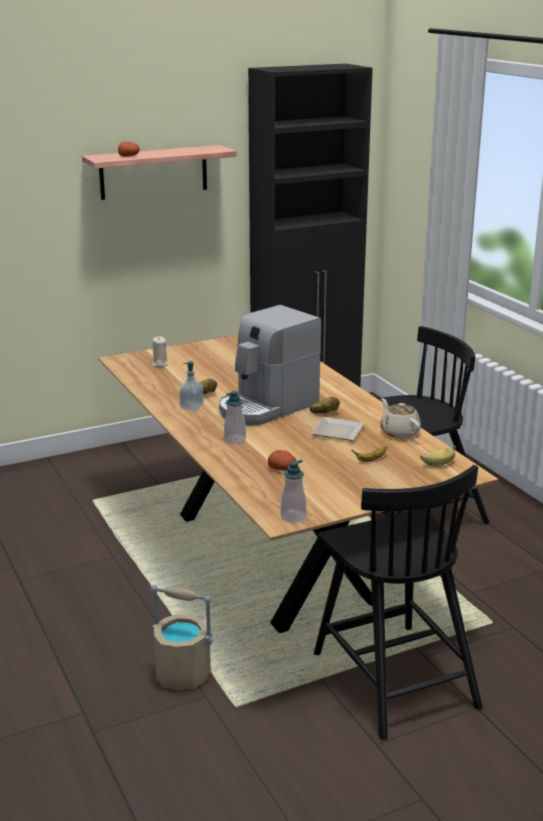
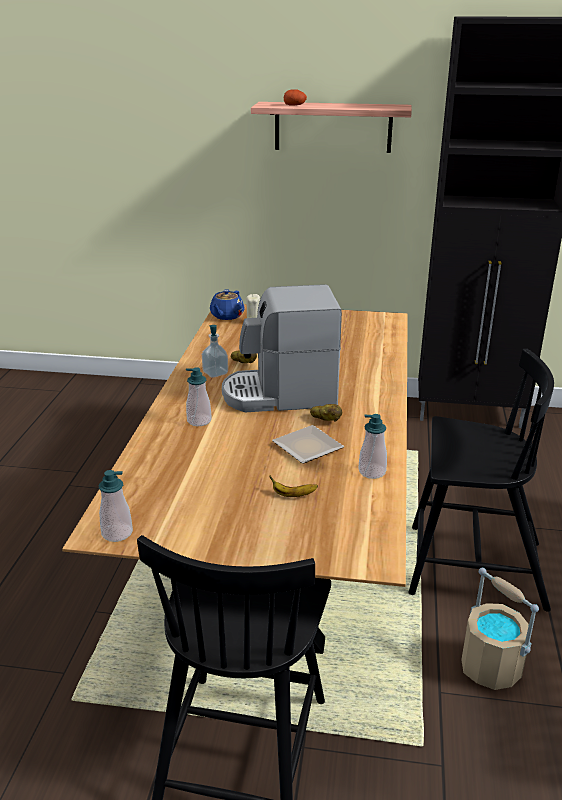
camera: 35 degrees right, 5 degrees up
(127, 365) = (226, 316): none -> blue teapot
(183, 674) = (73, 639): beige bucket -> beige bucket (491, 667)
(282, 469) = (192, 470): potato -> none
(399, 432) = (372, 472): beige teapot -> soap dispenser
(438, 464) = (358, 532): banana -> none

